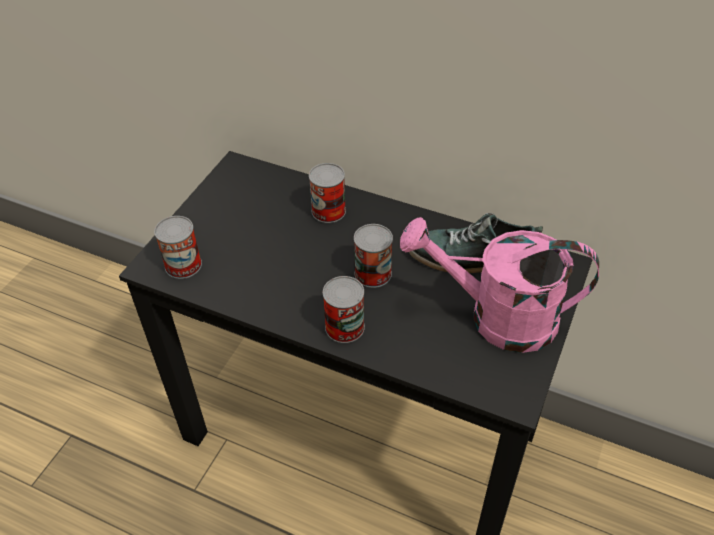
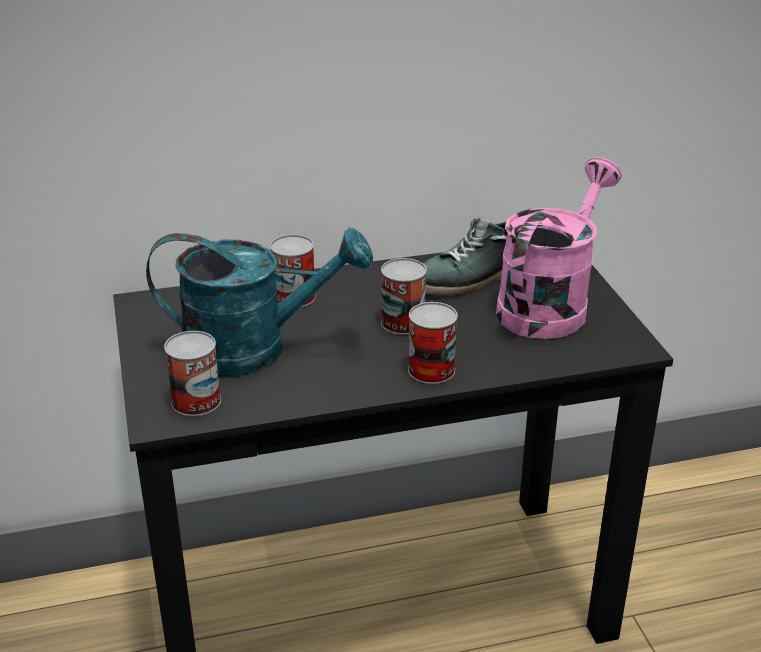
camera: 40 degrees left, 15 degrees down
(258, 242) = (254, 349): none -> turquoise watering can
(497, 317) = (549, 304): pink watering can -> pink watering can turned 150 degrees clockwise

